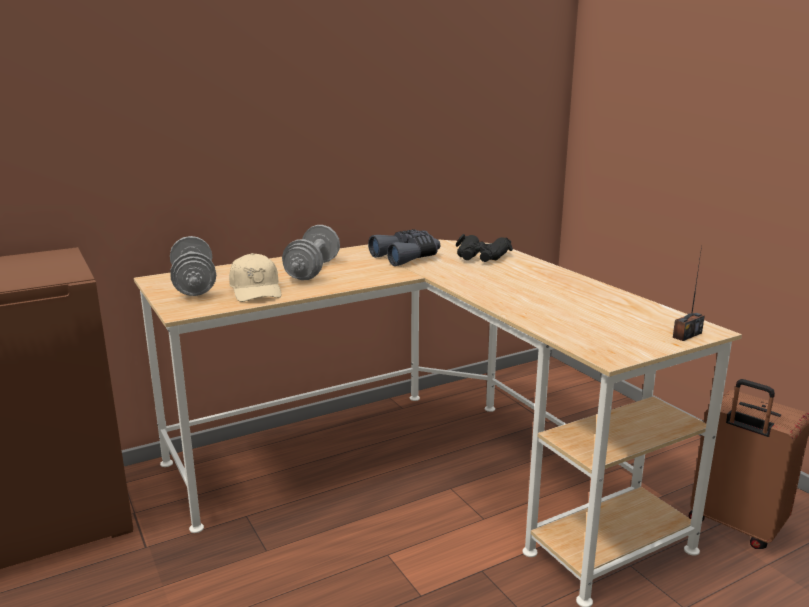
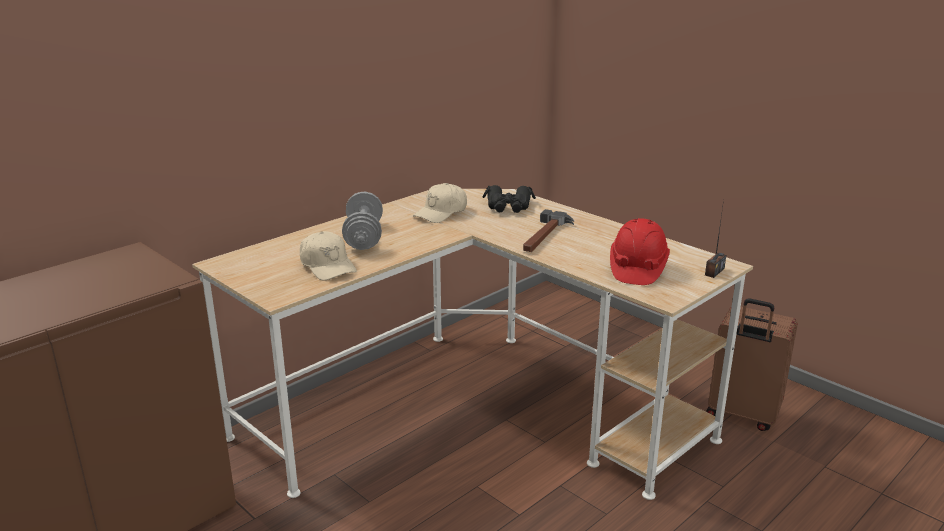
camera: 15 degrees left, 5 degrees up
(194, 285) = (262, 266): grey dumbbell -> none
(407, 257) = (441, 213): grey binoculars -> beige cap
(503, 284) = (545, 236): none -> hammer
(590, 323) = (637, 269): none -> red hard hat

